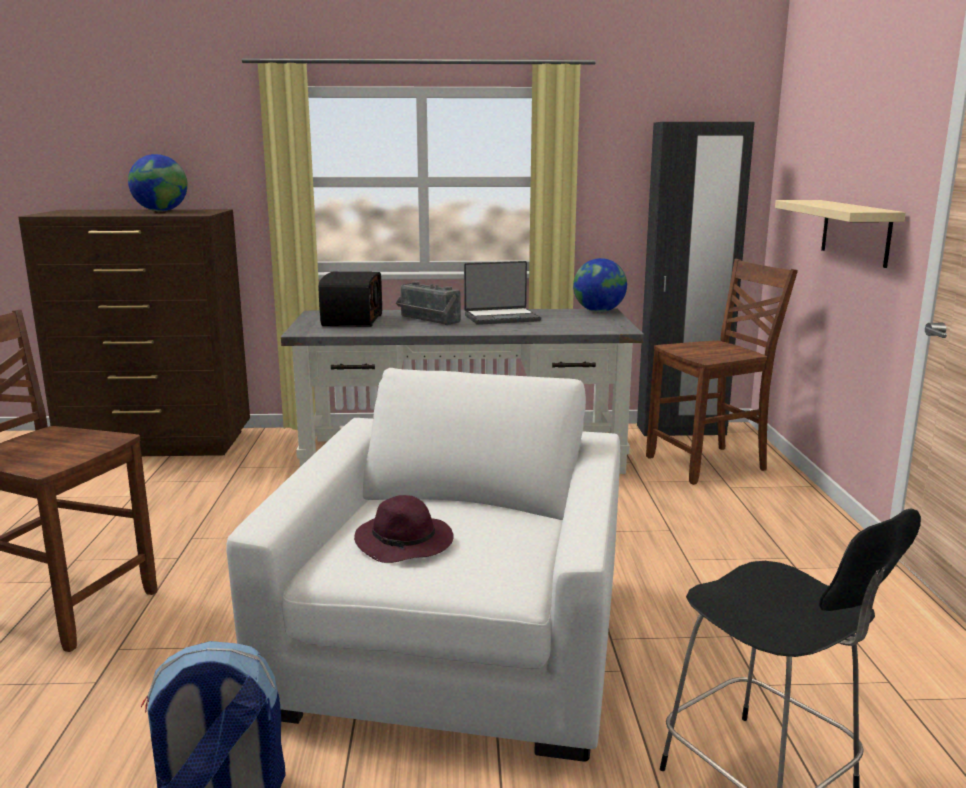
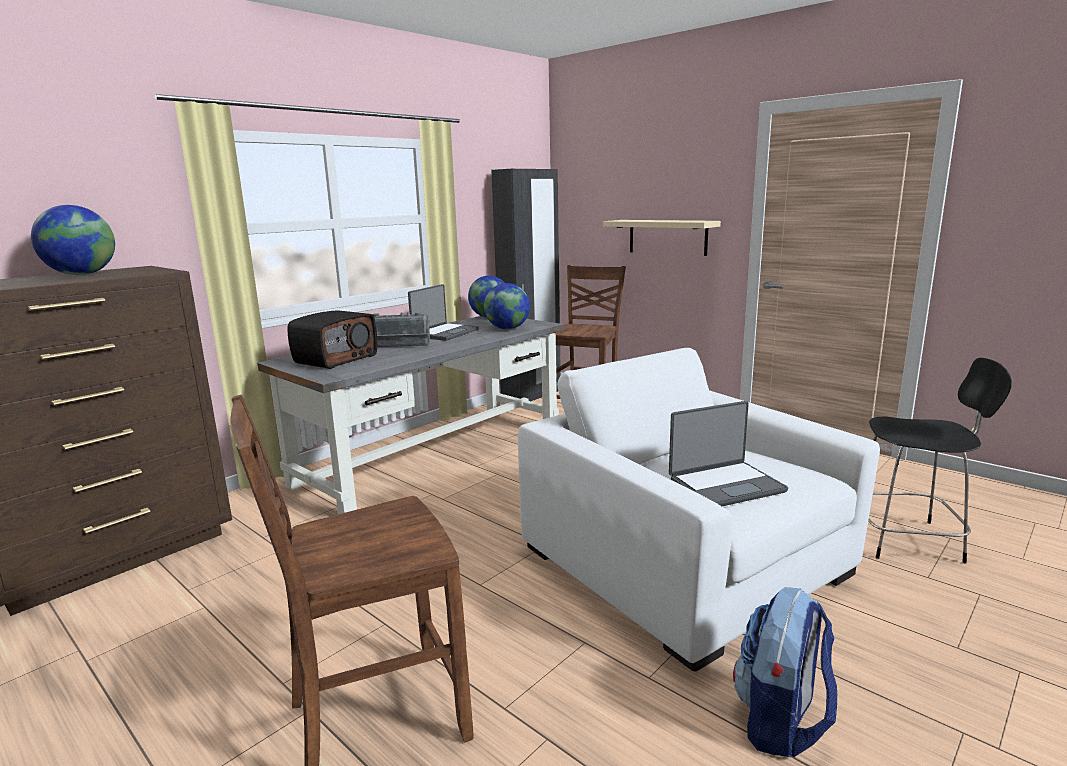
camera: 45 degrees left, 0 degrees up
(351, 320) = (335, 359): radio -> radio turned 75 degrees clockwise
(405, 543) = (725, 485): purple hat -> laptop
(570, 326) = (507, 328): none -> globe

